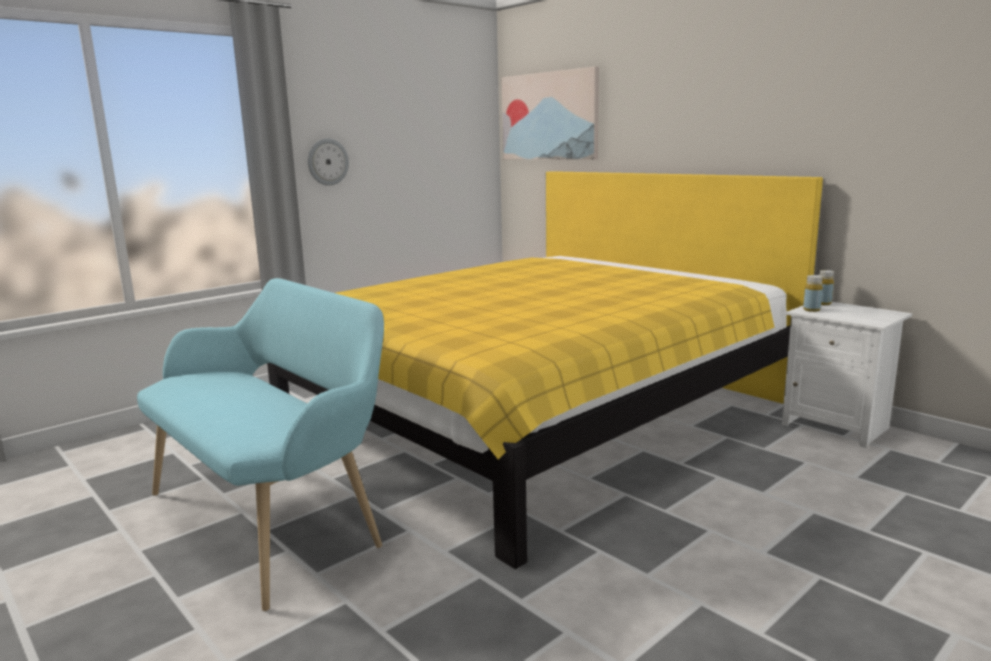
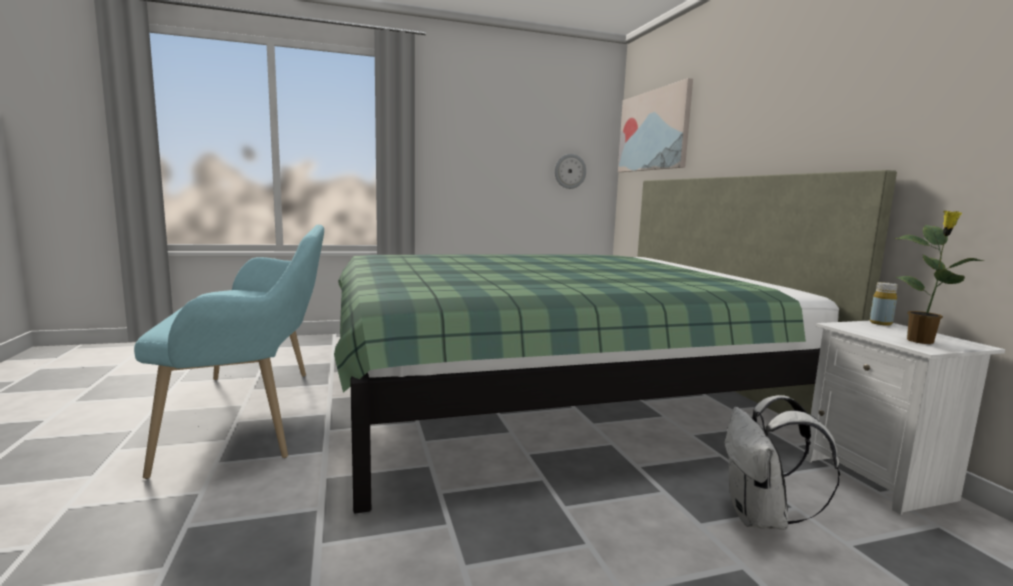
camera: 25 degrees right, 5 degrees down
(327, 162) = (449, 159): wall clock -> wall clock (570, 171)
(537, 414) = (550, 390): yellow bed -> green bed
(794, 476) = (761, 518): none -> white backpack
(811, 310) = (853, 326): yellow bottle -> none
(865, 316) = (922, 341): none -> potted plant

